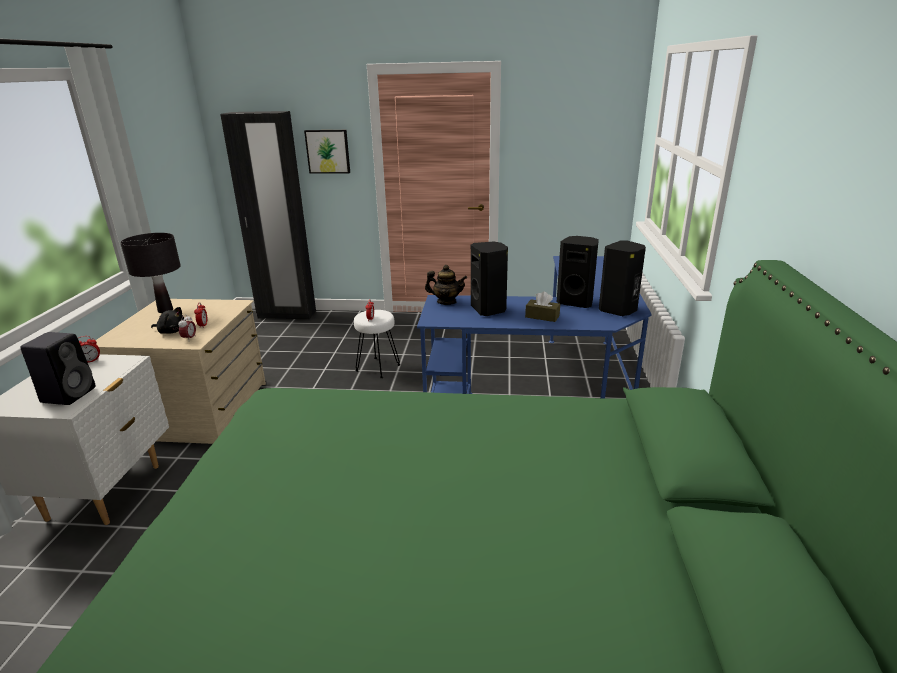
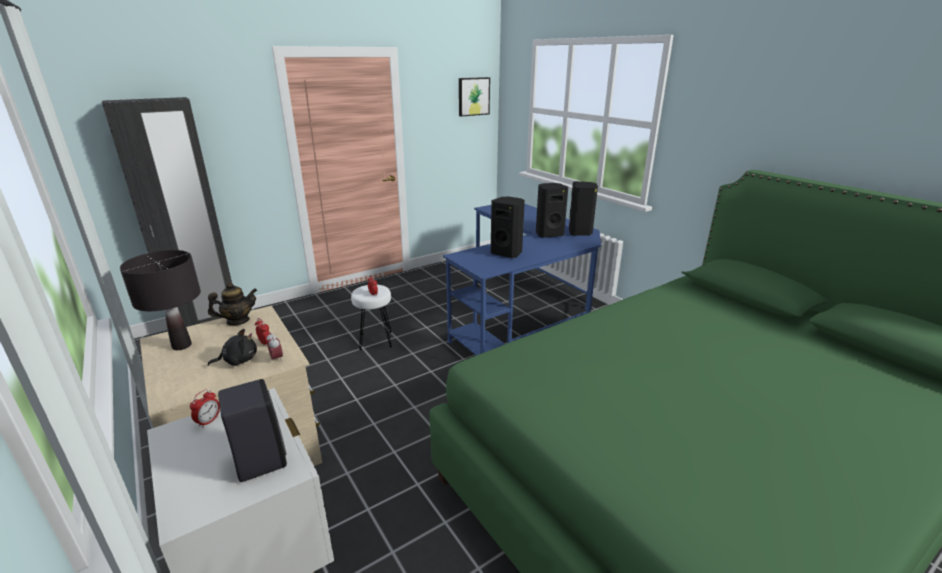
camera: 40 degrees left, 0 degrees up
(328, 151) = (235, 139): picture -> picture (473, 96)
(446, 302) = (468, 256): teapot -> teapot (238, 321)
(542, 316) = (547, 248): brown tissue box -> none

